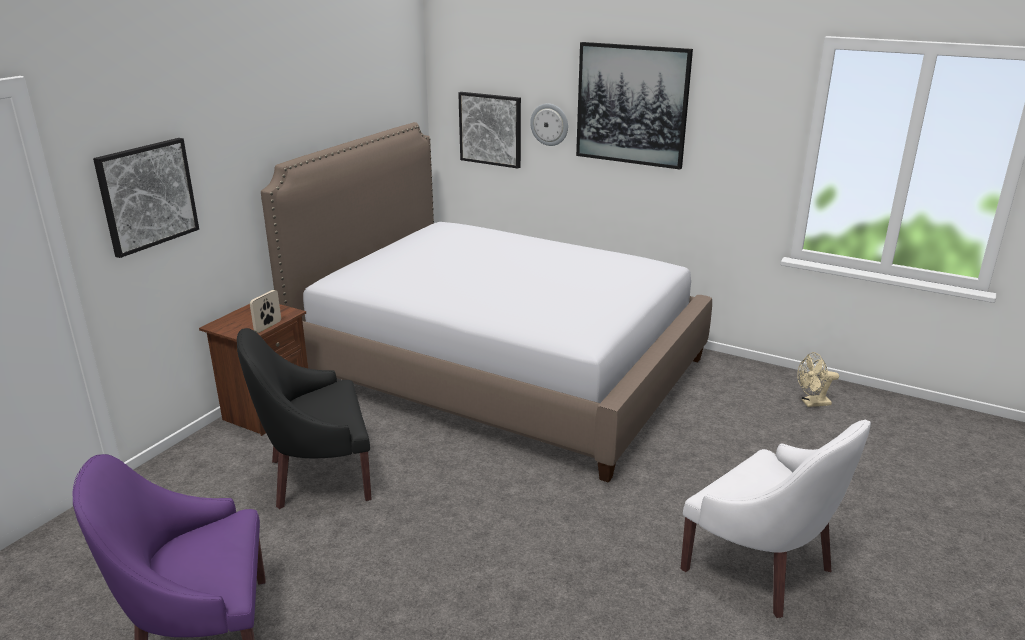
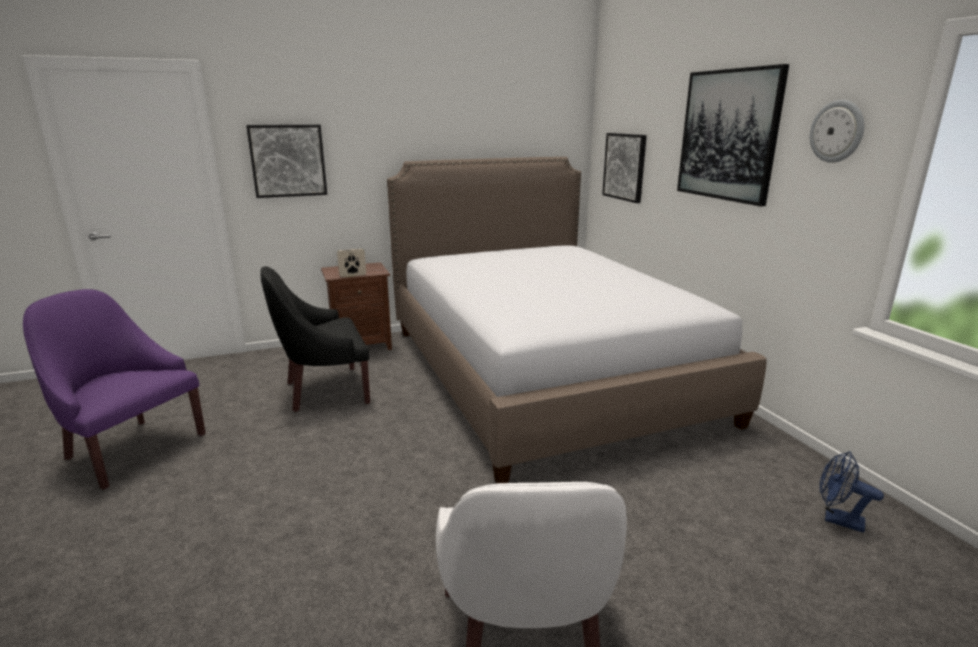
camera: 40 degrees right, 5 degrees down
(317, 475) = (325, 390): black armchair -> black armchair turned 45 degrees counterclockwise
(549, 124) = (663, 160): wall clock -> wall clock (837, 131)
(812, 403) = (837, 520): beige fan -> blue fan

